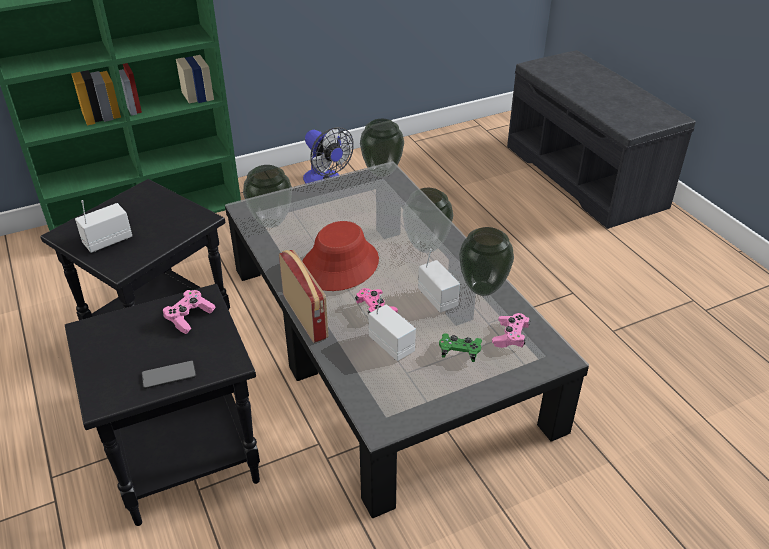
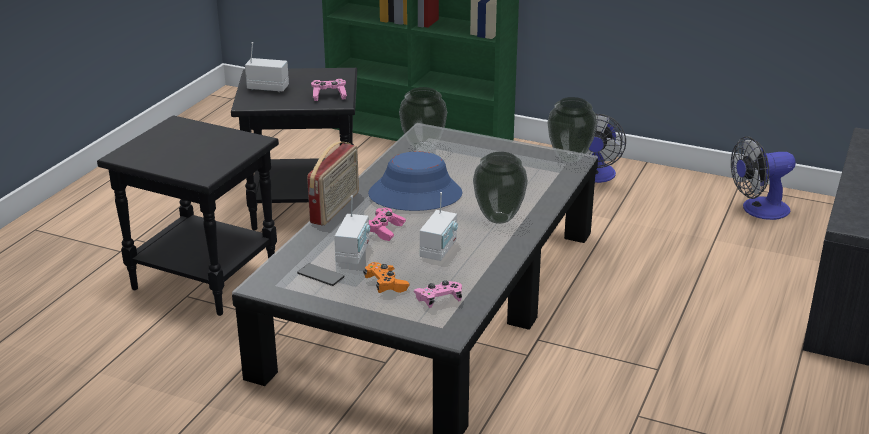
camera: 50 degrees right, 10 degrees down
(169, 375) = (167, 164): phone -> phone (320, 275)
(189, 317) = (230, 145): pink game controller -> pink game controller (329, 96)
(339, 265) = (415, 194): red hat -> blue hat
(449, 151) = (758, 210): none -> fan
(459, 352) = (386, 285): green game controller -> orange game controller
(483, 288) = (484, 264): vase -> none

